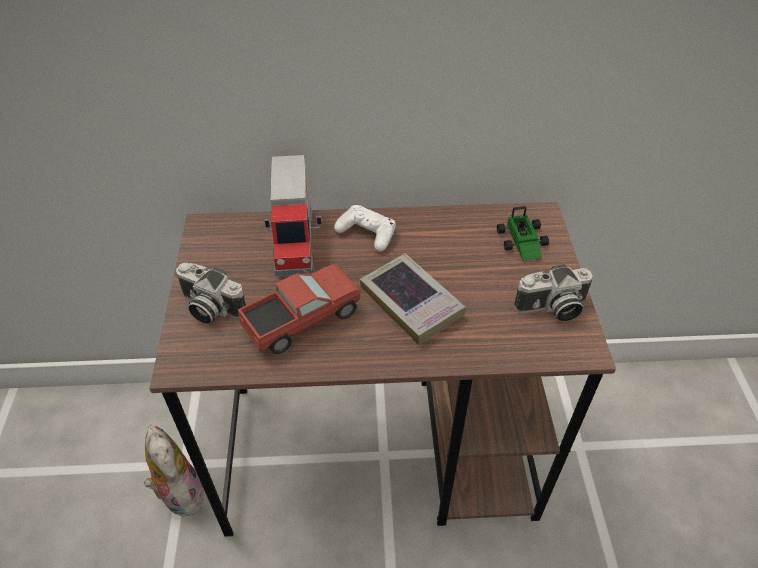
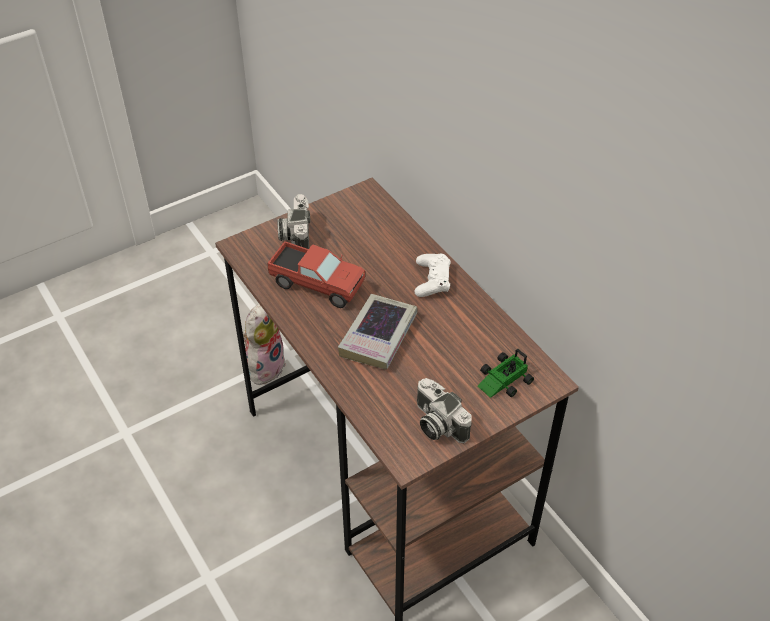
camera: 60 degrees right, 0 degrees up
(297, 242) = (390, 246): toy truck -> none

